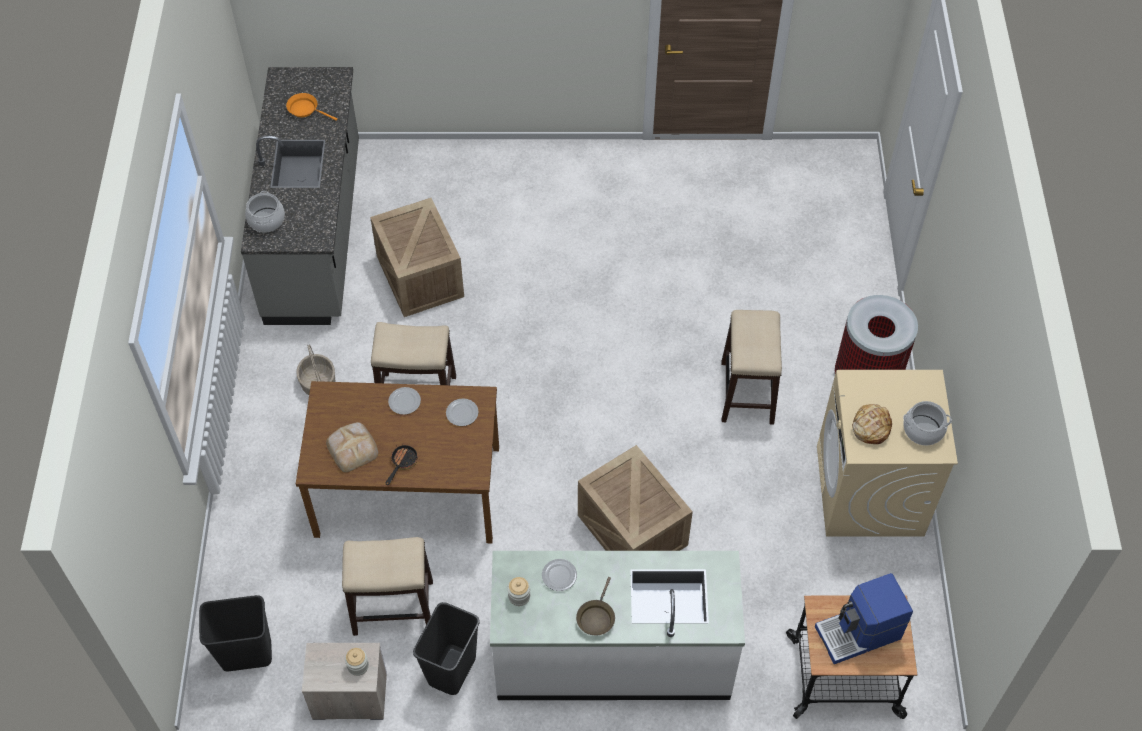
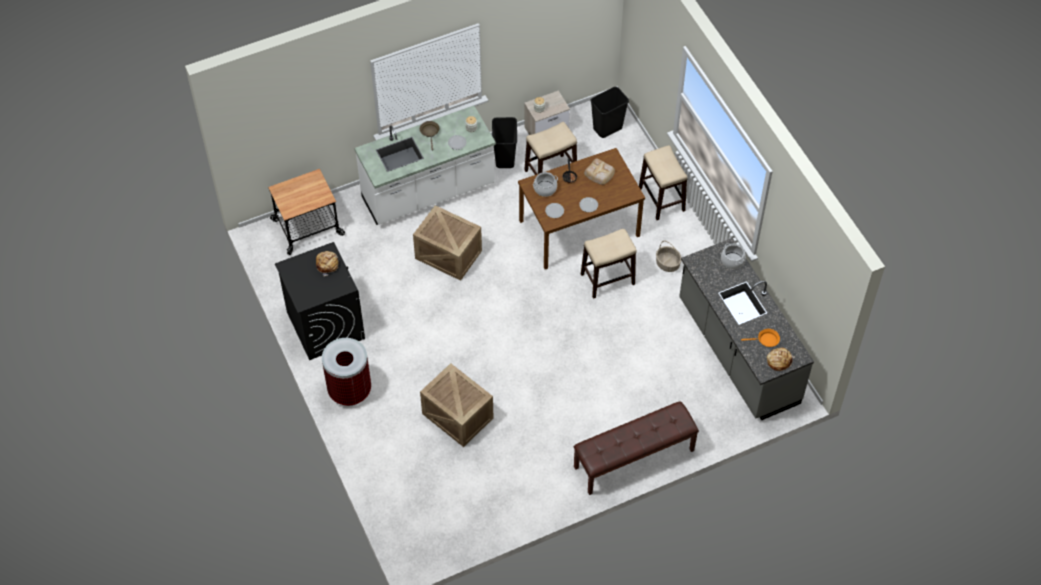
camera: 155 degrees right, 0 degrees up
(310, 82) = (779, 361): none -> bread
(421, 277) = (652, 349): crate -> crate (456, 416)
(531, 162) = (634, 459): none -> brown bench
(747, 392) = (418, 355): stool -> stool (662, 199)
(859, 633) = (302, 194): coffee machine -> none
(870, 491) = (325, 325): beige washing machine -> black washing machine
(923, 430) = (298, 274): cooking pot -> cooking pot (545, 189)

